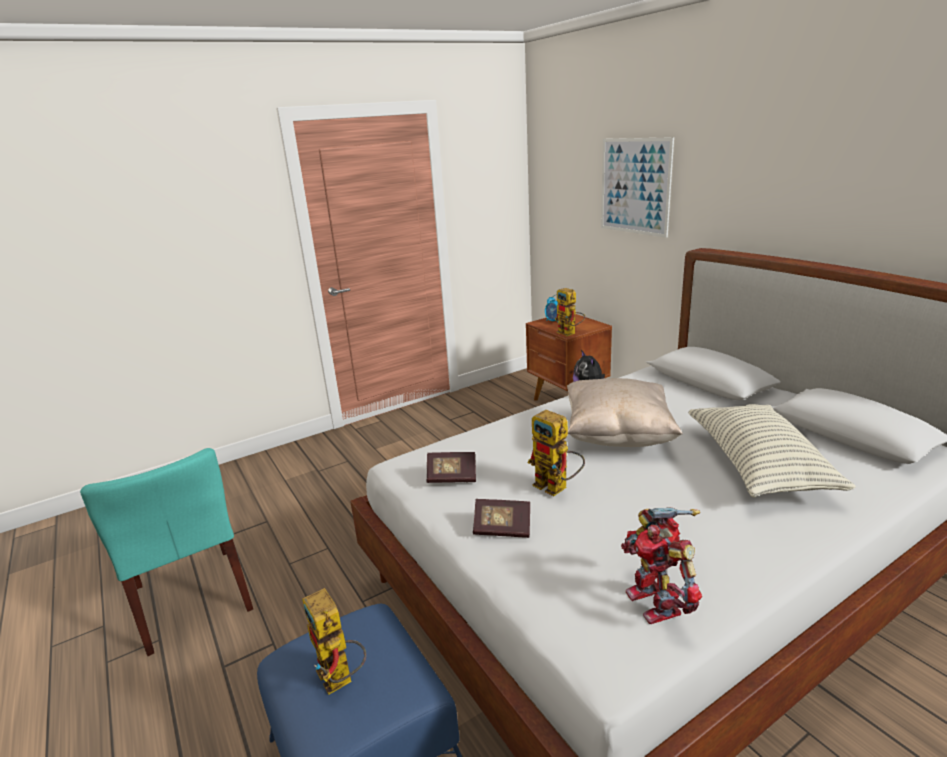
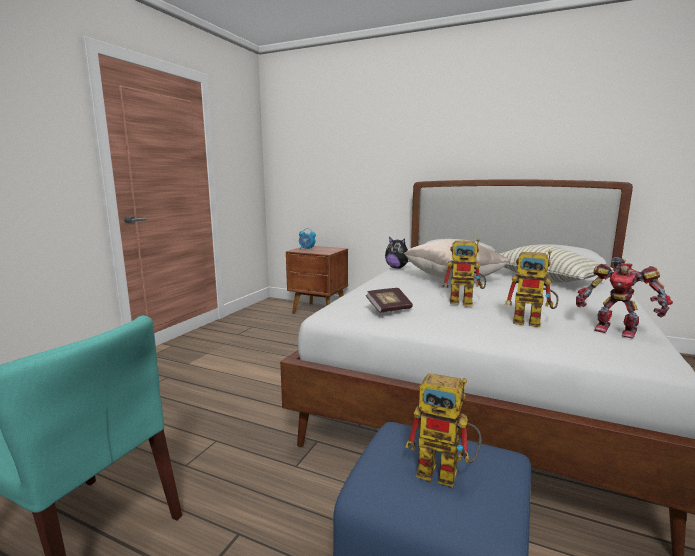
camera: 35 degrees left, 10 degrees down
(502, 528) = (471, 324): book -> none
(570, 333) = (327, 252): toy robot -> toy robot (533, 322)
(635, 186) = (362, 148): picture -> none

